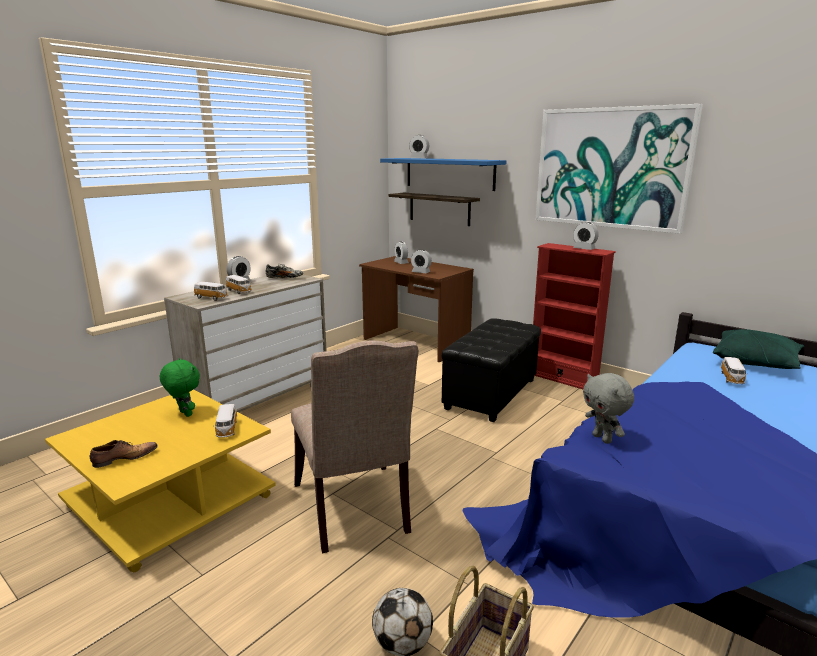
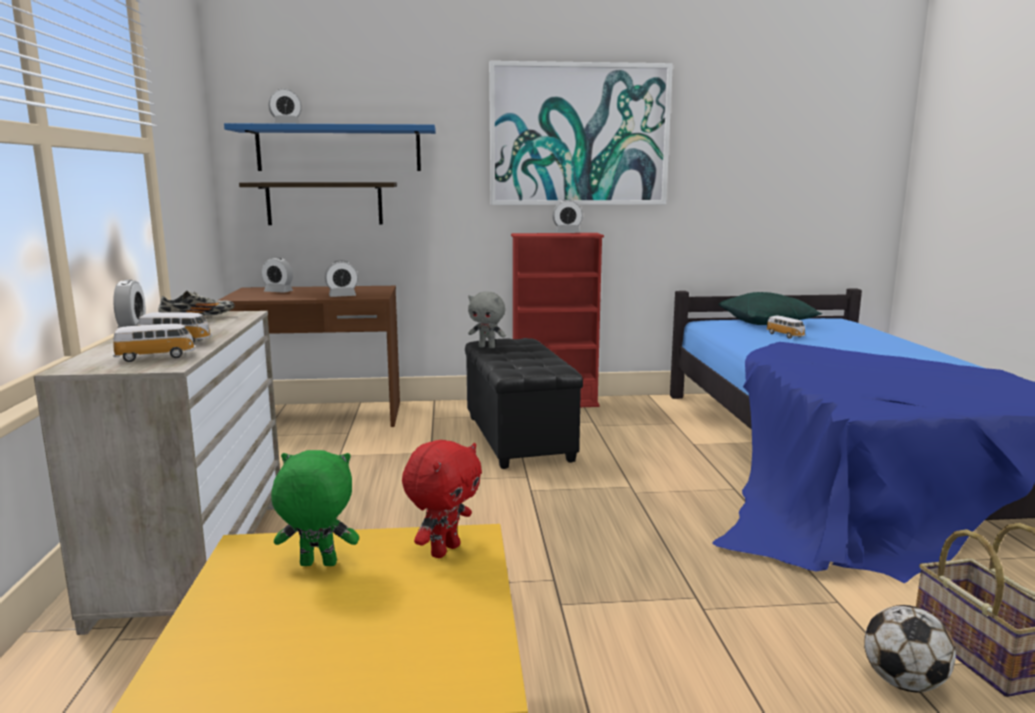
camera: 45 degrees left, 5 degrees down
(124, 458) = (381, 662): shoe -> none
(227, 429) = (444, 550): toy car -> red plush toy
(355, 510) = (620, 605): beige chair -> none
(603, 439) = (846, 391): grey plush toy -> grey plush toy (487, 347)

